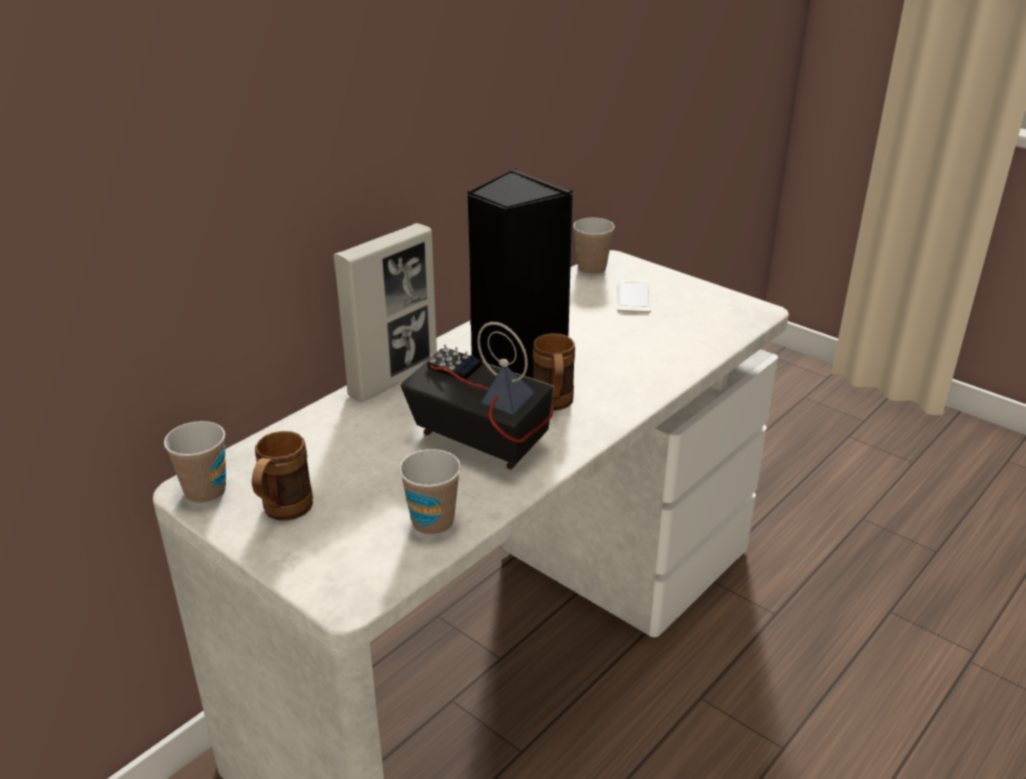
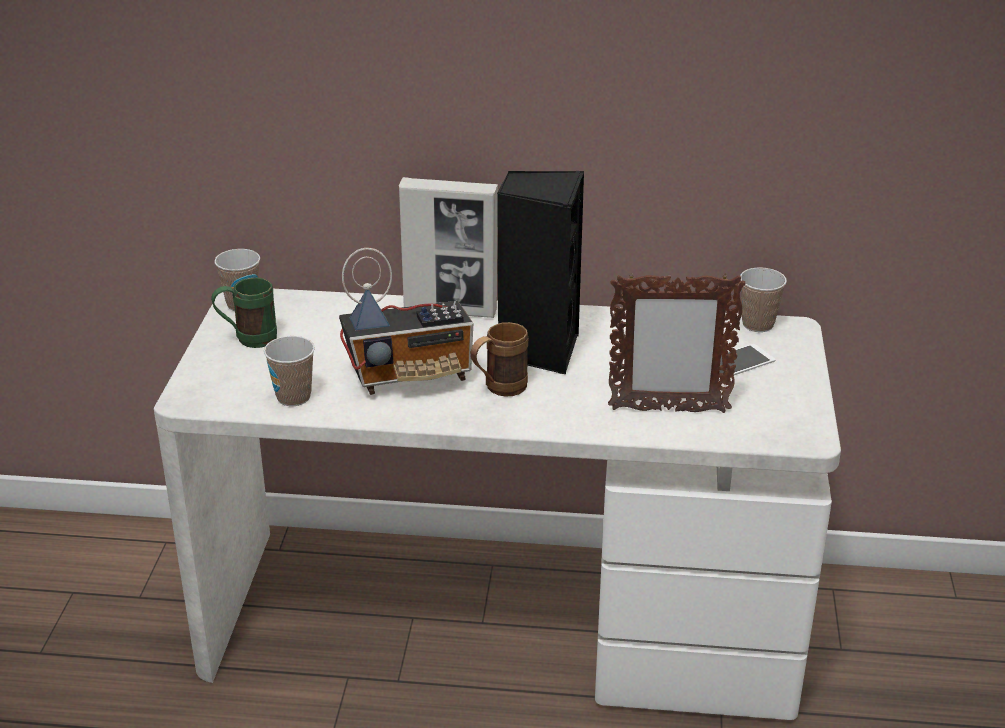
camera: 55 degrees right, 0 degrees up
(282, 513) = (247, 340): brown mug -> green mug
(479, 441) = (411, 376): radio -> radio turned 75 degrees clockwise
(668, 346) = (667, 410): none -> picture frame

